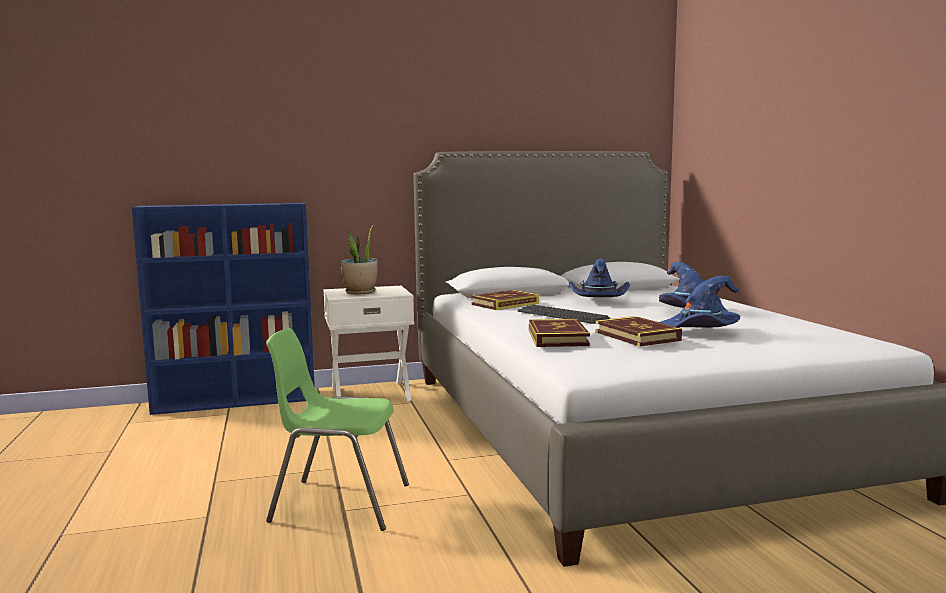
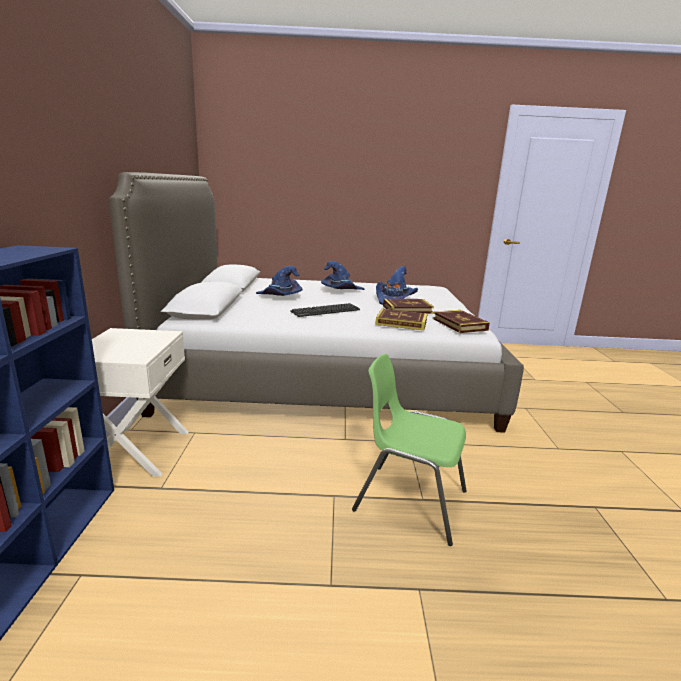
camera: 75 degrees left, 10 degrees up
(338, 503) = (409, 500): green chair -> green chair turned 90 degrees clockwise
(360, 292) = (127, 346): potted plant -> none
(505, 304) = (258, 315): book -> book (459, 324)

